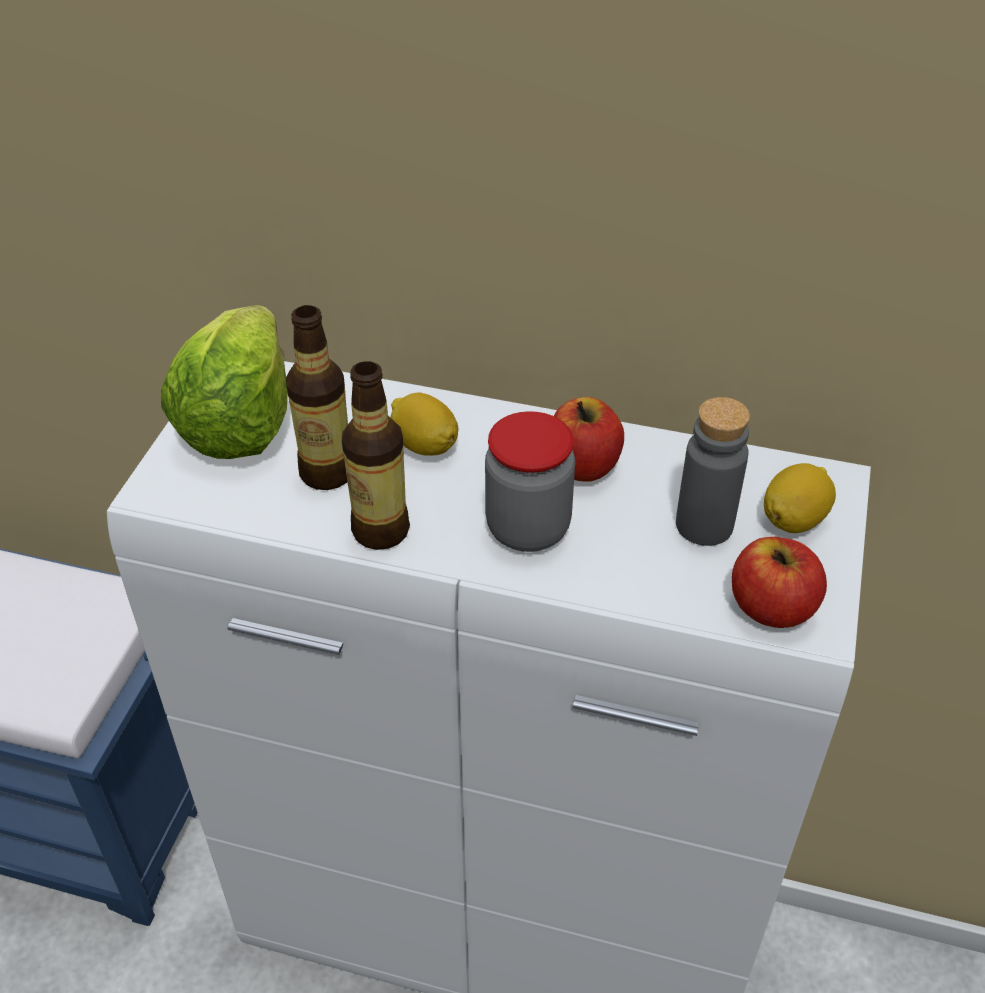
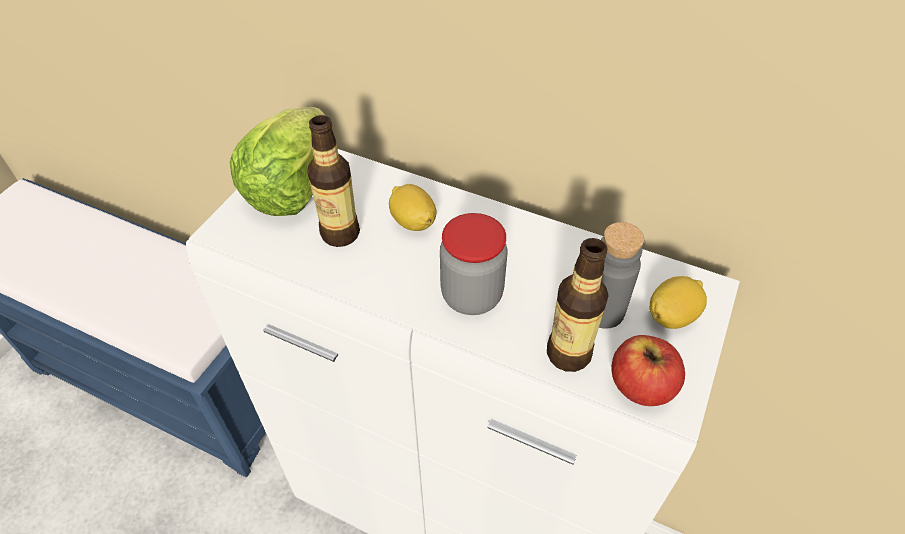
camera: 10 degrees right, 5 degrees up
(381, 530) = (366, 282): bottle -> bottle (568, 354)
(583, 466) = (523, 252): apple -> none

